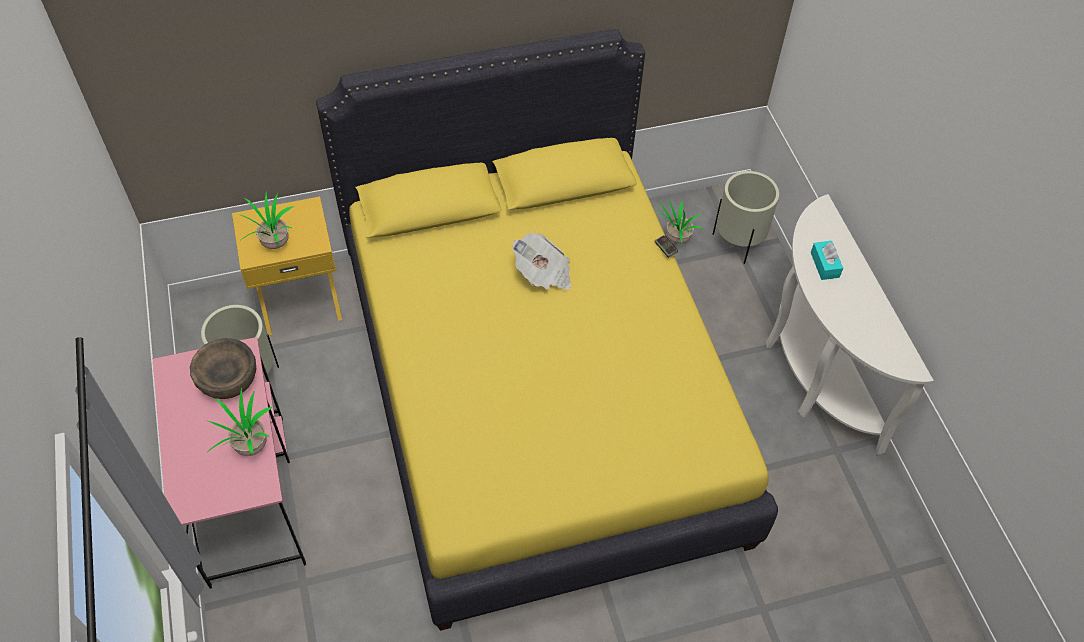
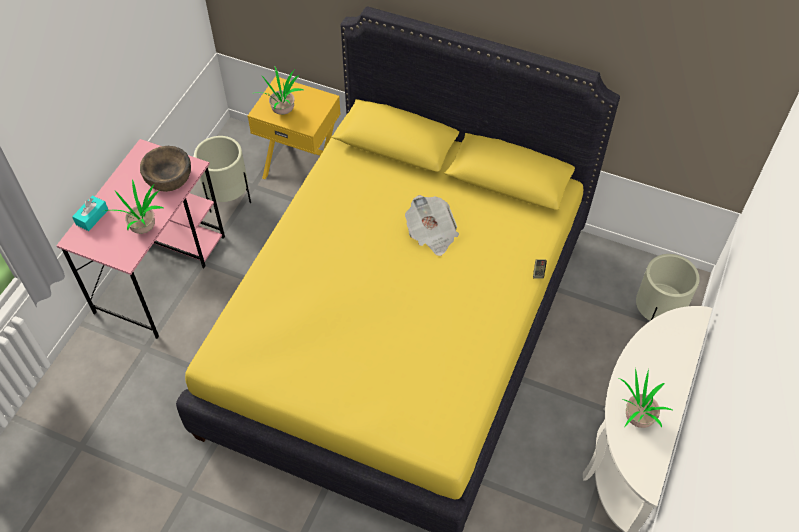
camera: 40 degrees right, 0 degrees up
(675, 239) = (606, 283): potted plant -> potted plant (636, 417)
(824, 265) = (652, 359): turquoise tissue box -> turquoise tissue box (92, 217)

